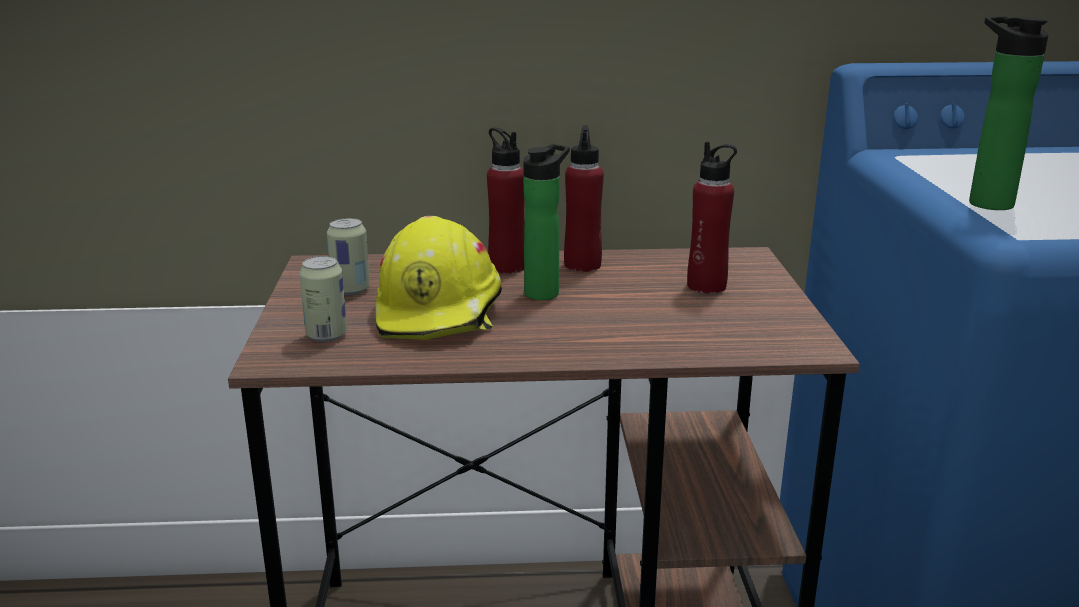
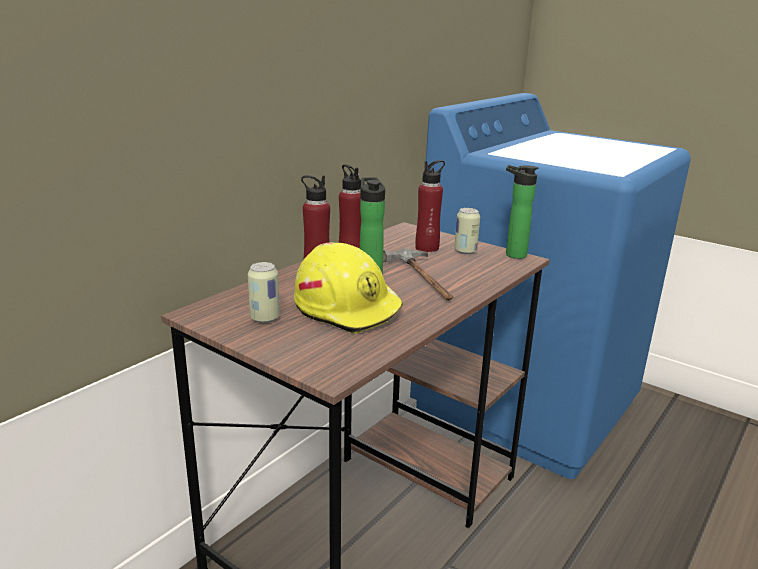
camera: 50 degrees left, 0 degrees up
(326, 335) = (323, 347): can -> can (465, 251)
(602, 316) = (424, 278): none -> hammer
(985, 202) = (573, 165): bottle -> bottle (512, 254)

